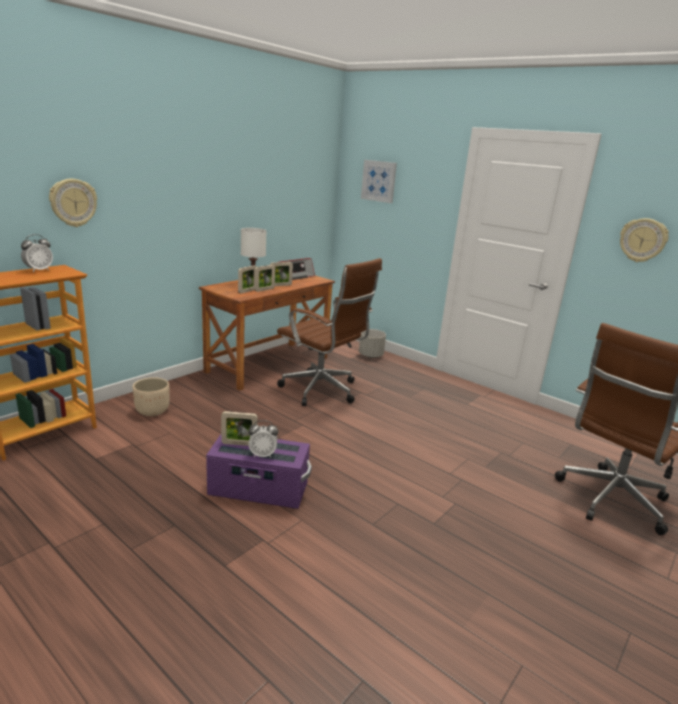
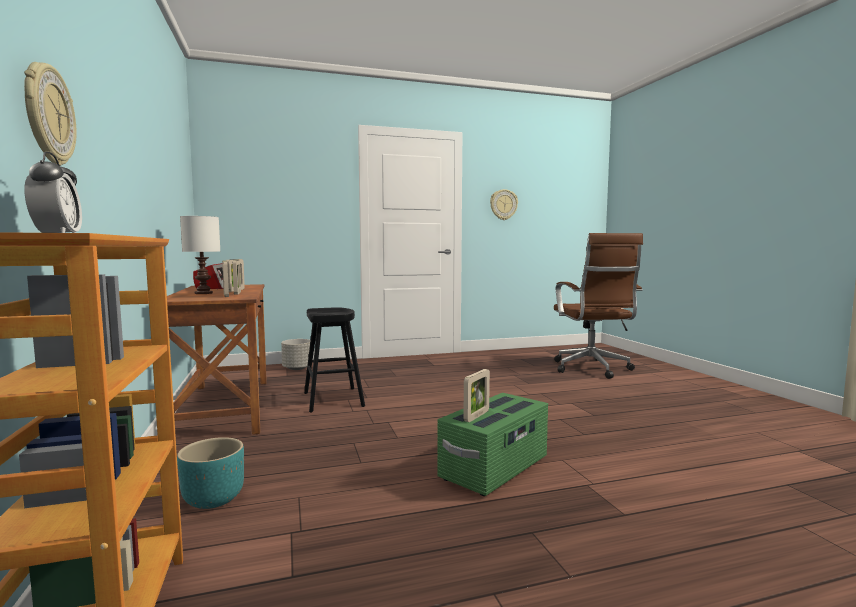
camera: 55 degrees left, 15 degrees down
(152, 411) = (213, 500): beige planter -> turquoise planter
(258, 490) = (495, 468): purple storage box -> green storage box
(262, 454) = (510, 411): alarm clock -> none
(322, 391) = (333, 399): brown office chair -> black stool
(379, 181) = (257, 178): picture -> none

